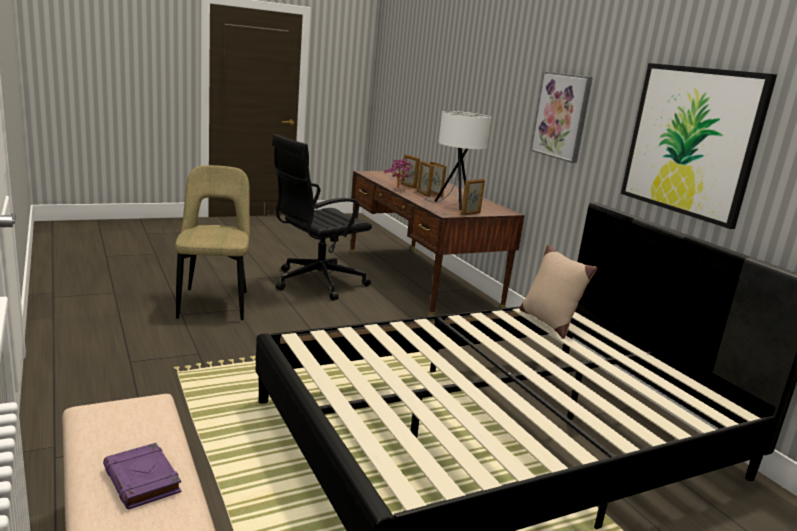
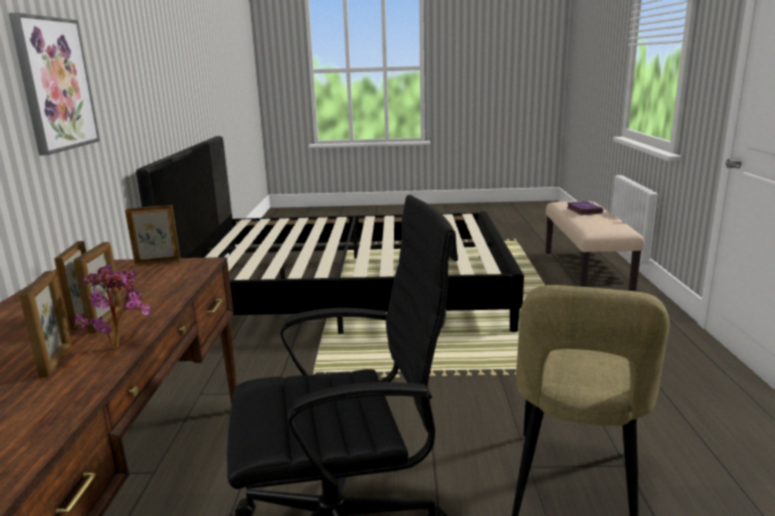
camera: 150 degrees left, 0 degrees up
(452, 205) = (136, 283): white table lamp -> none
(548, 322) = (241, 266): beige pillow -> none
(691, 141) = (151, 76): picture -> none

